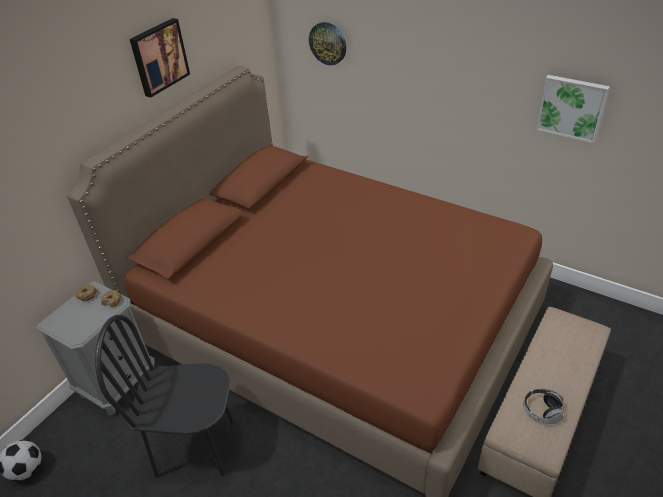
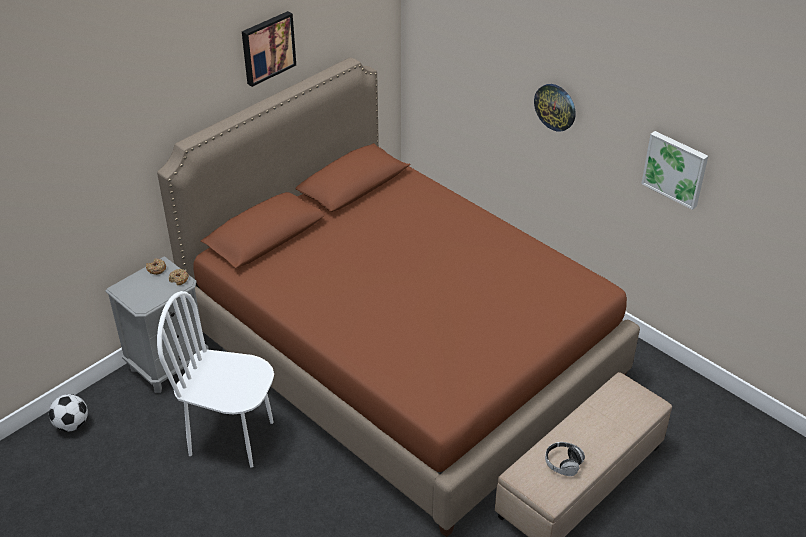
camera: 10 degrees right, 0 degrees up
(195, 446) = (232, 437): black chair -> white chair
(328, 43) = (452, 47): wall clock -> wall clock (555, 107)

